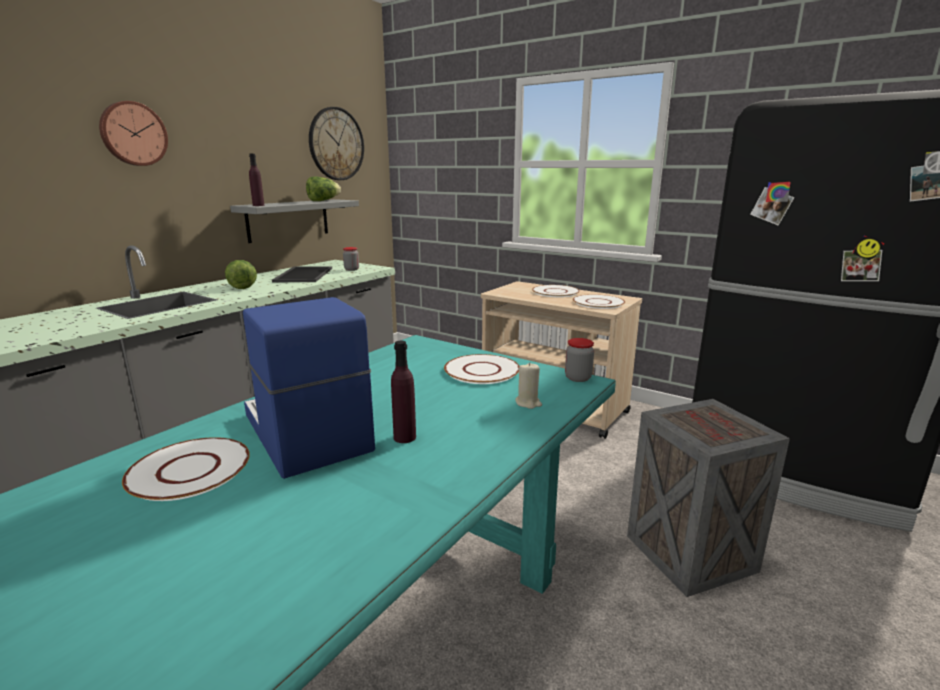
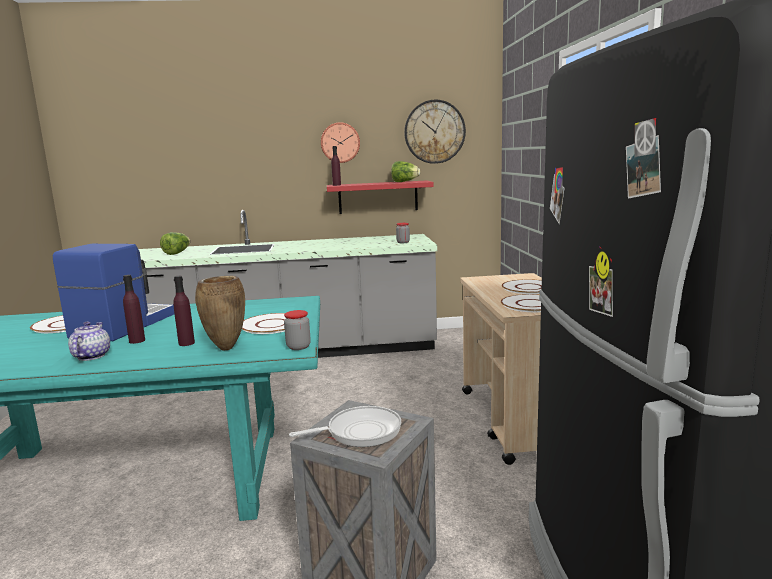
camera: 50 degrees right, 5 degrees down
(133, 134) = (262, 137): wall clock -> wall clock (340, 142)
(241, 287) = (305, 245): lettuce -> lettuce (177, 253)
(288, 220) = (378, 197): grey shelf -> red shelf
(303, 275) = (362, 242): tray -> none
(420, 475) = (91, 356): none -> teapot
(472, 415) = (186, 343): none -> purple bottle
(528, 403) = (225, 348): beige candle -> brown vase
(716, 426) = (359, 432): none -> frying pan

